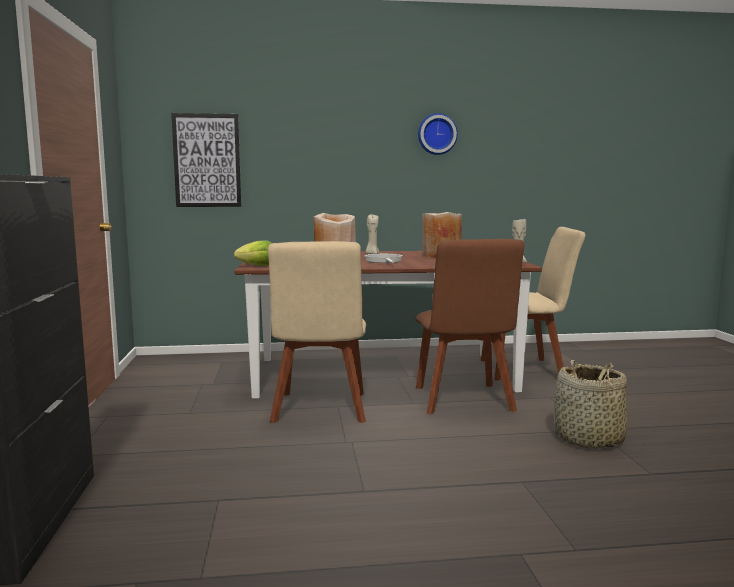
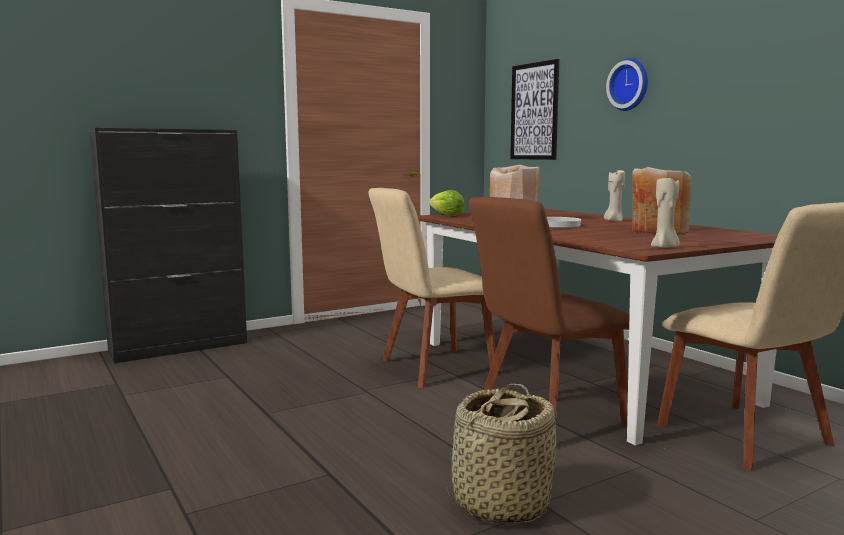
camera: 65 degrees right, 0 degrees up
(436, 134) = (770, 51): wall clock -> wall clock (630, 85)

